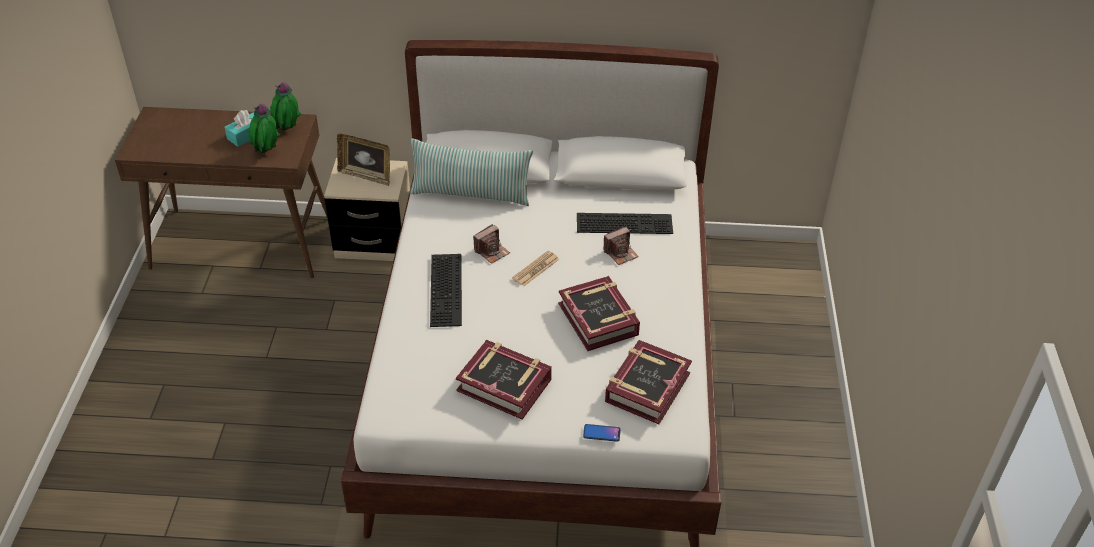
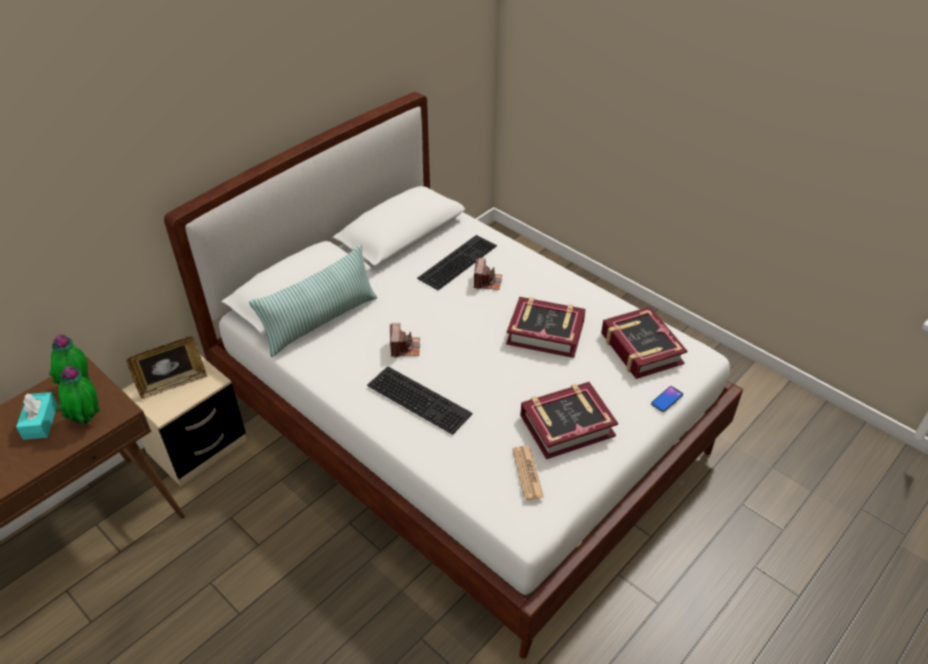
camera: 50 degrees left, 0 degrees up
(535, 269) = (454, 334): newspaper -> newspaper (527, 473)

